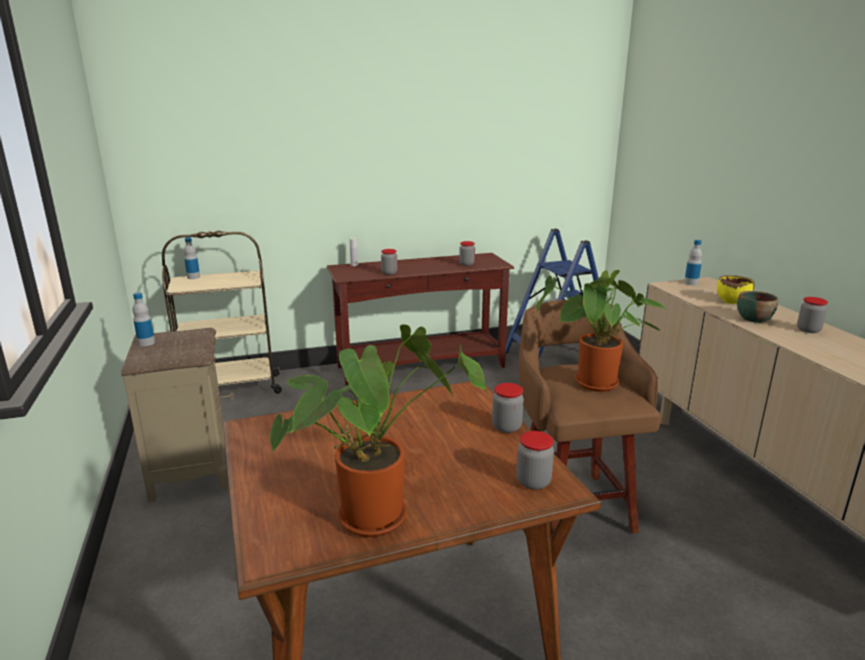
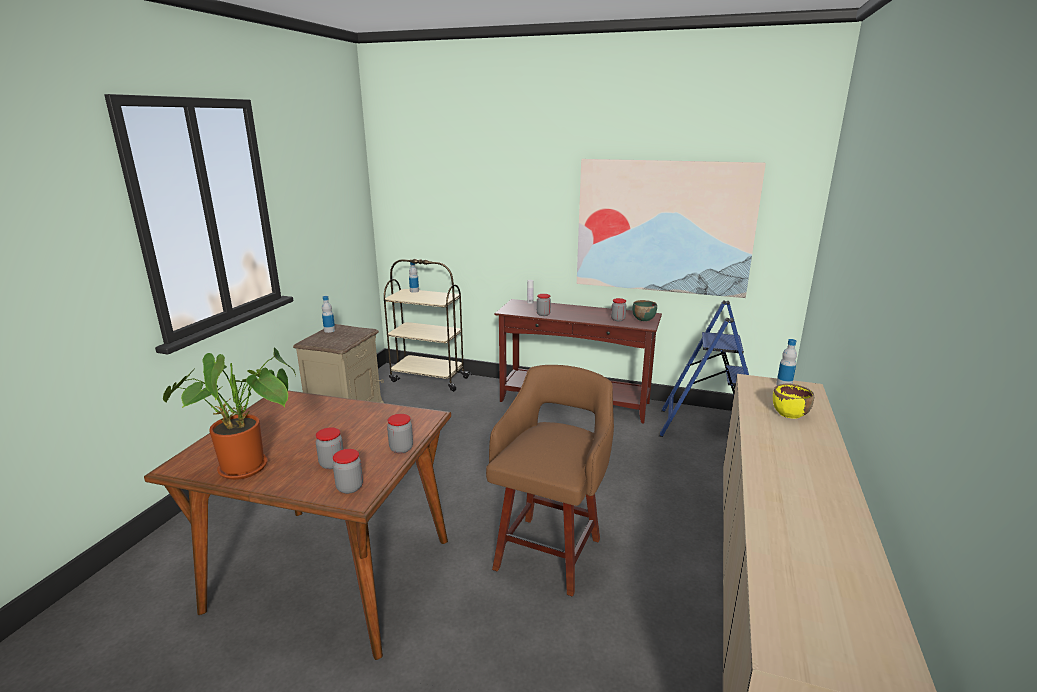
camera: 35 degrees right, 0 degrees up
(487, 162) = (663, 227): none -> picture
(595, 385) = (555, 448): potted plant -> none
(753, 319) = (772, 436): green bowl -> green bowl (643, 319)
(808, 330) = (811, 465): jar -> jar (332, 464)

